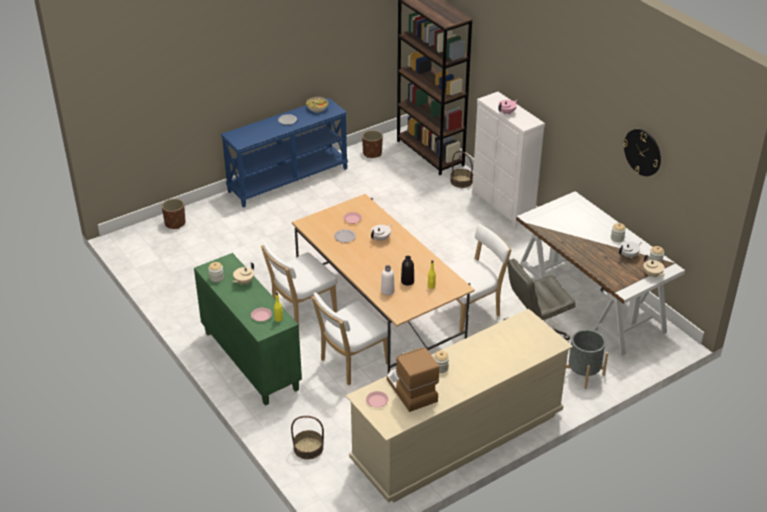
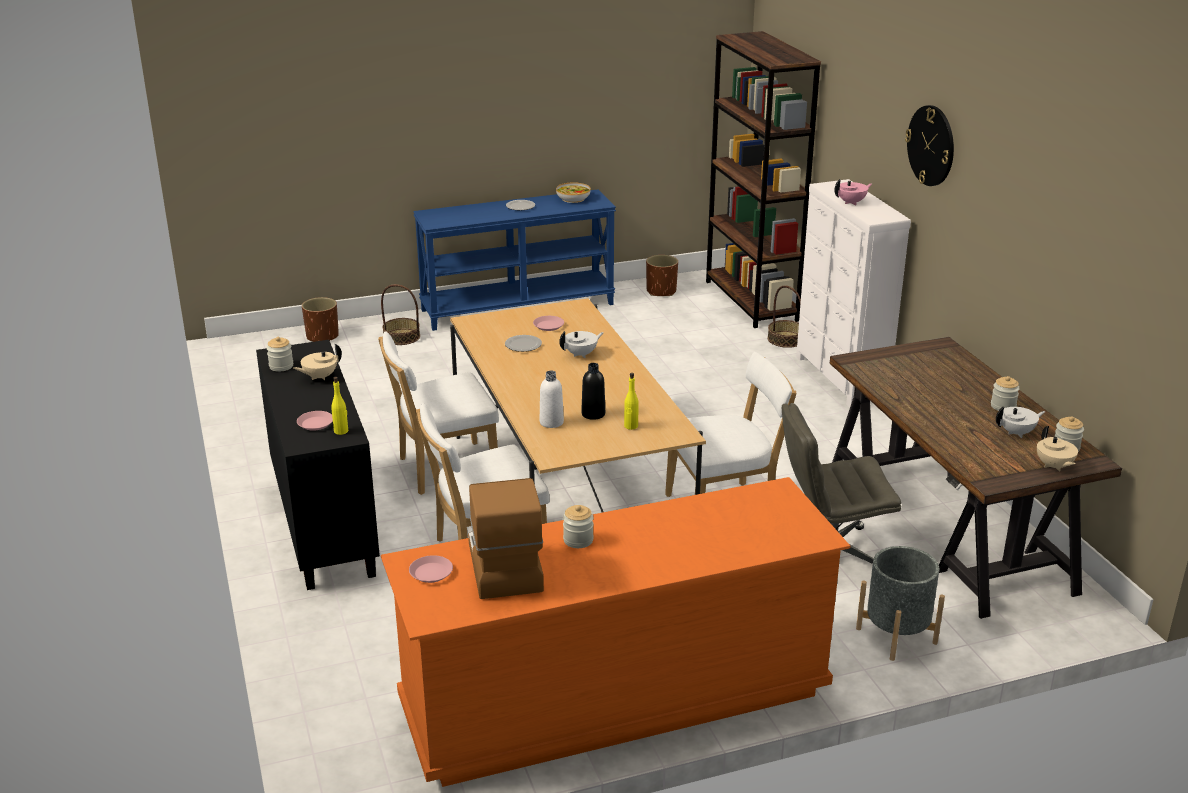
camera: 15 degrees right, 10 degrees down
(249, 360) = (322, 522): green cabinet -> black cabinet
(308, 448) = (340, 667): basket -> basket (402, 337)
(457, 437) = (615, 698): beige dresser -> orange dresser
(590, 300) = (948, 524): white desk -> brown desk
(642, 152) = (1061, 242): wall clock -> wall clock (931, 145)

